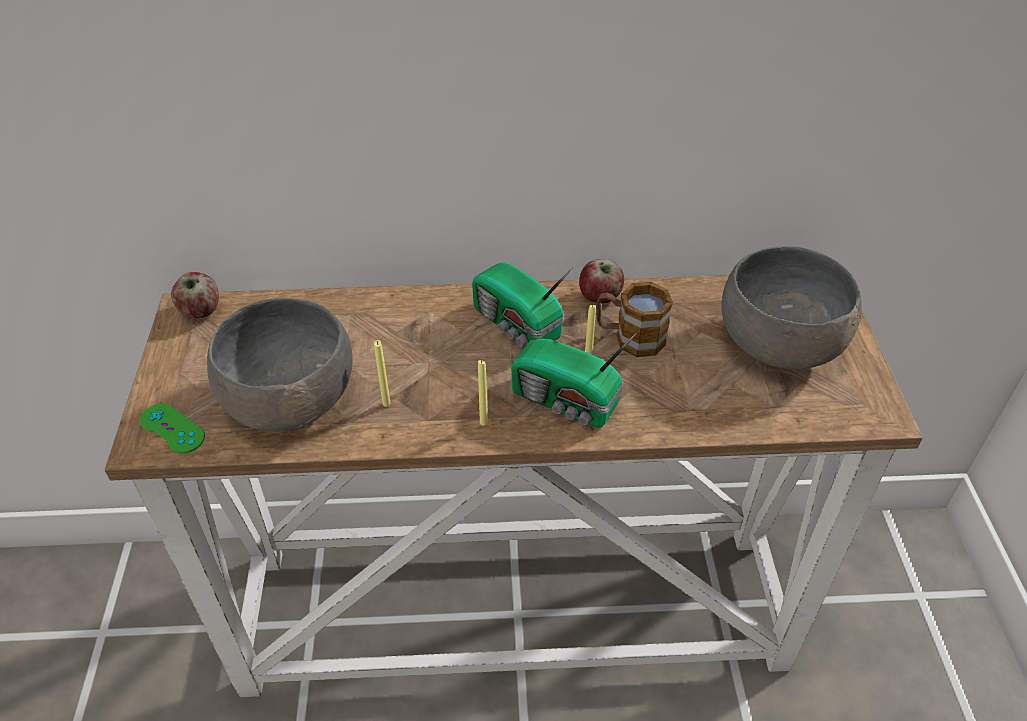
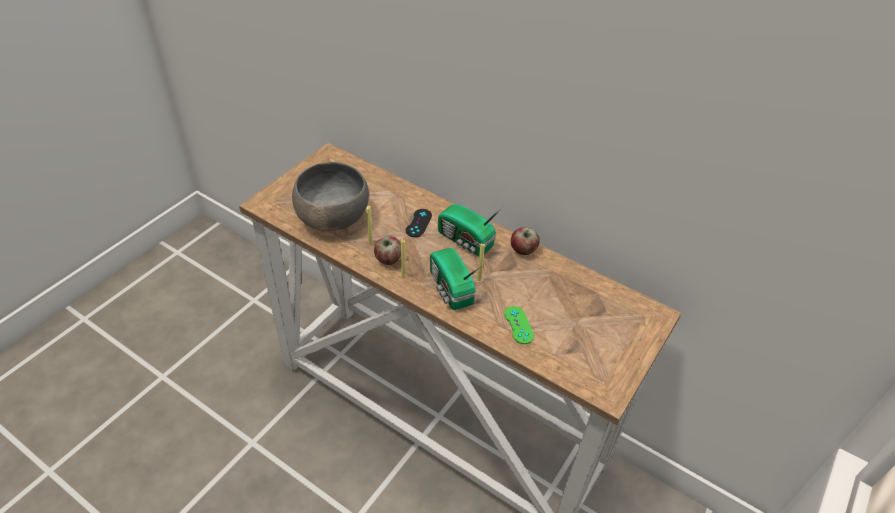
camera: 35 degrees right, 0 degrees up
(172, 428) = (277, 203): green game controller -> green game controller (518, 325)
(200, 311) = (334, 158): apple -> apple (388, 259)
(427, 337) = (418, 223): none -> black game controller
(517, 326) = (466, 241): radio -> radio turned 45 degrees counterclockwise
(629, 337) = (515, 278): mug -> none
(779, 344) = (593, 327): grey bowl -> none

